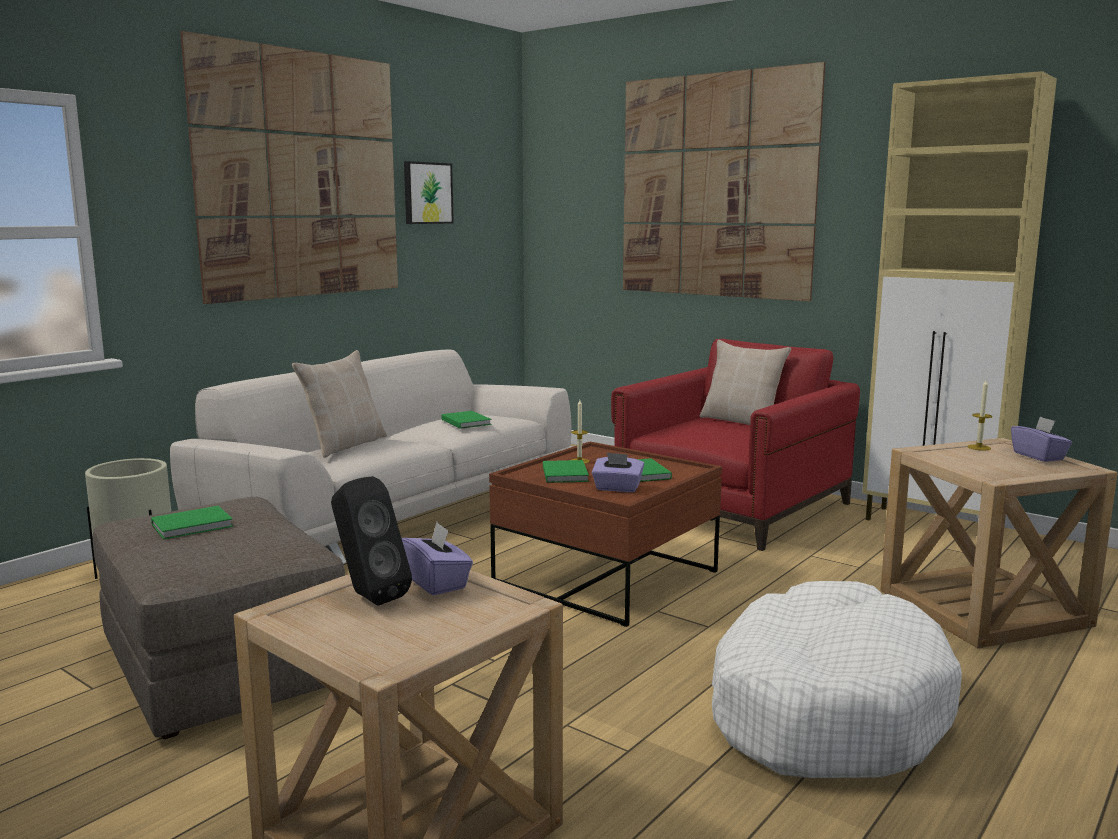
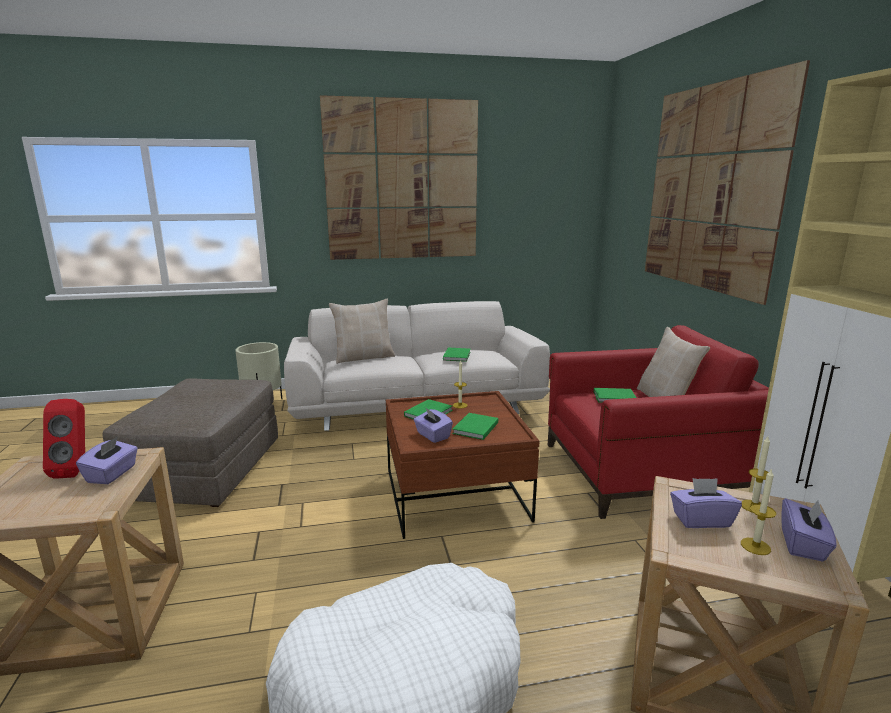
camera: 40 degrees right, 5 degrees up
(194, 526) = (199, 391): green book -> green book (615, 398)
(368, 597) = (76, 470): black speaker -> red speaker
(427, 193) = (507, 190): picture -> none
(971, 461) = (701, 520): none -> purple tissue box
(1020, 464) = (755, 546): none -> candle

